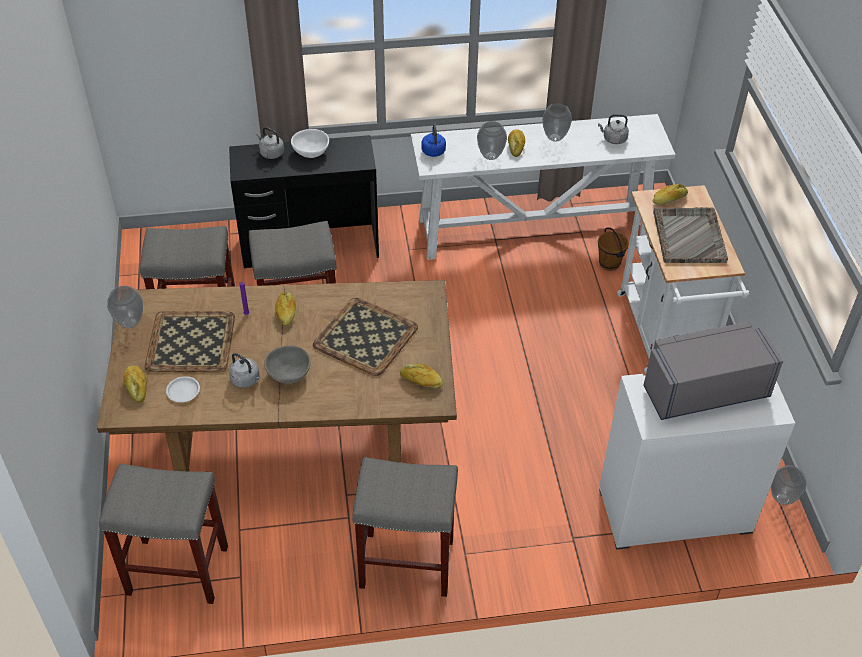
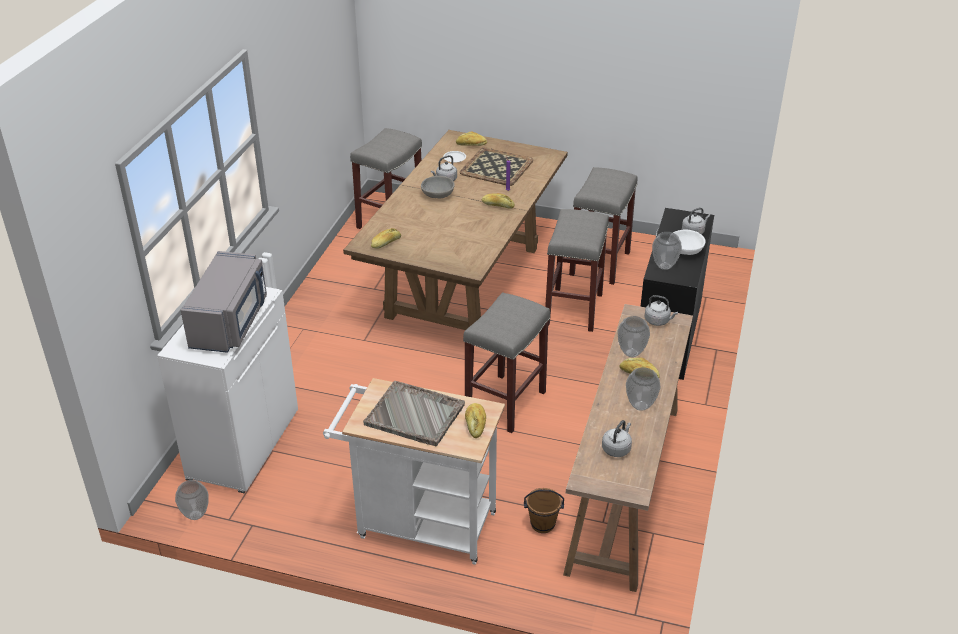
camera: 115 degrees right, 10 degrees down
(130, 323) = (531, 150): vase -> vase (664, 266)
(365, 336) = (448, 231): tray -> none
(405, 564) = (318, 302): grey stool -> grey stool (505, 402)
(433, 150) = (658, 321): blue kettle -> grey kettle
(534, 229) = (624, 487): white console table -> brown console table

